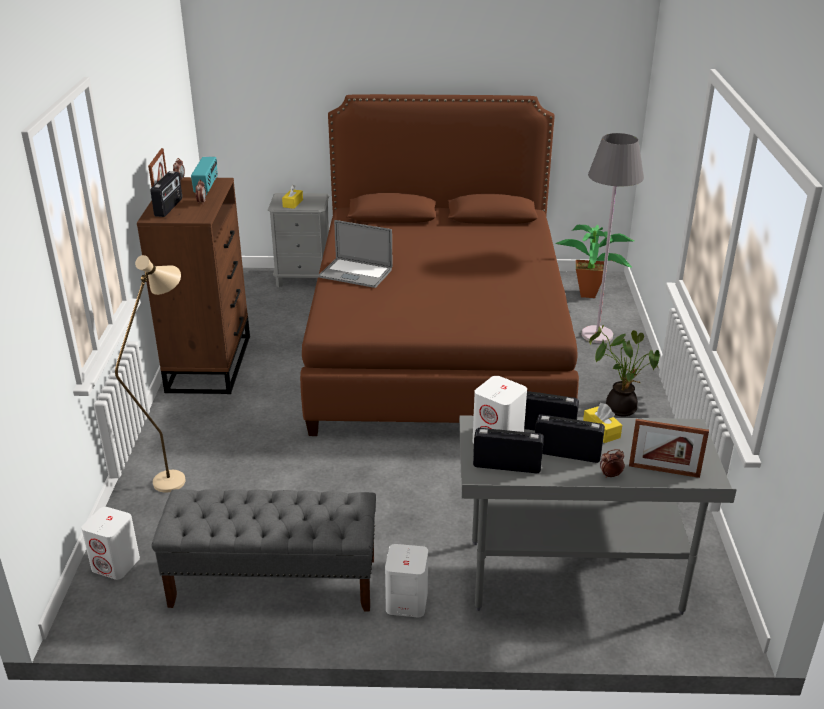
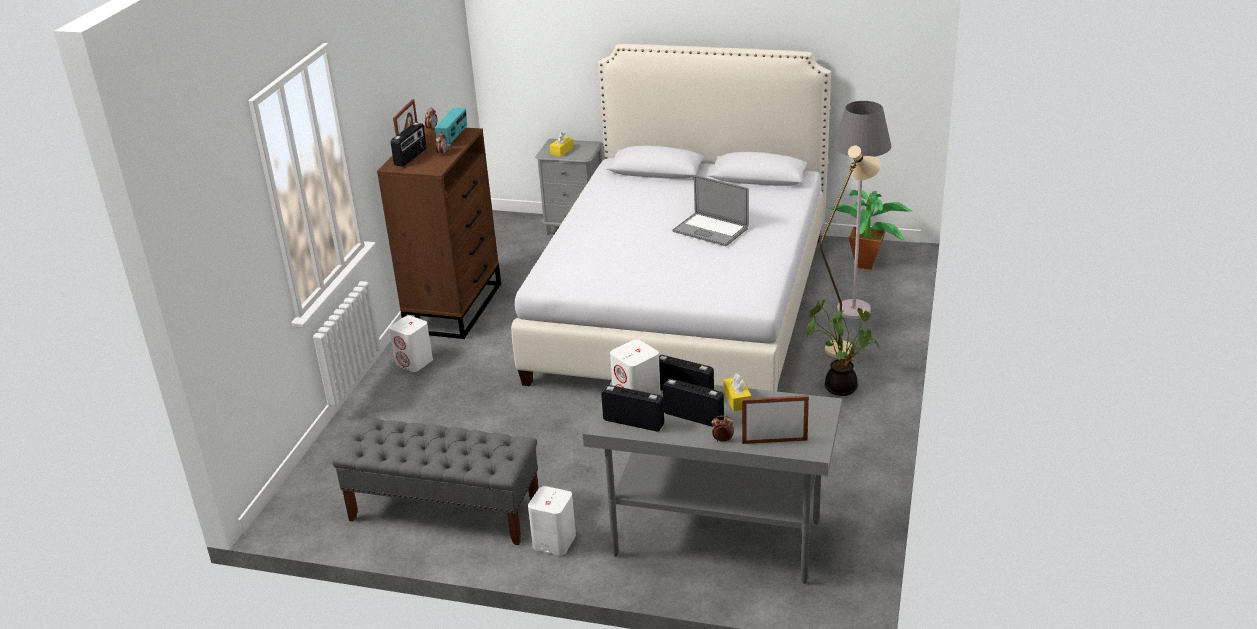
camera: 15 degrees right, 0 degrees up
(116, 564) = (317, 480): white speaker -> white speaker (414, 362)
(177, 475) = (392, 409): beige floor lamp -> beige floor lamp (845, 345)
(355, 273) = (591, 229): laptop -> laptop (710, 230)
(437, 343) = (682, 305): brown bed -> white bed
(664, 471) = (774, 441): picture frame -> picture frame turned 150 degrees clockwise

